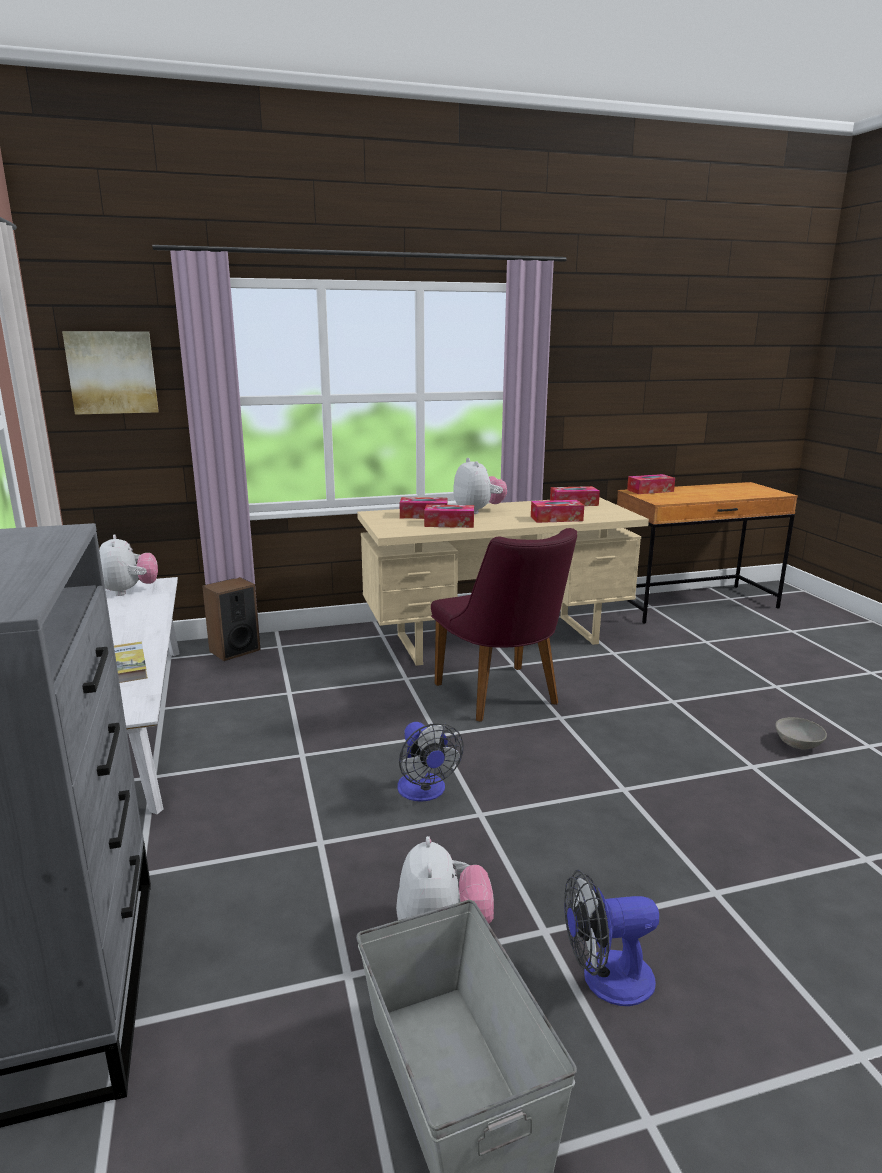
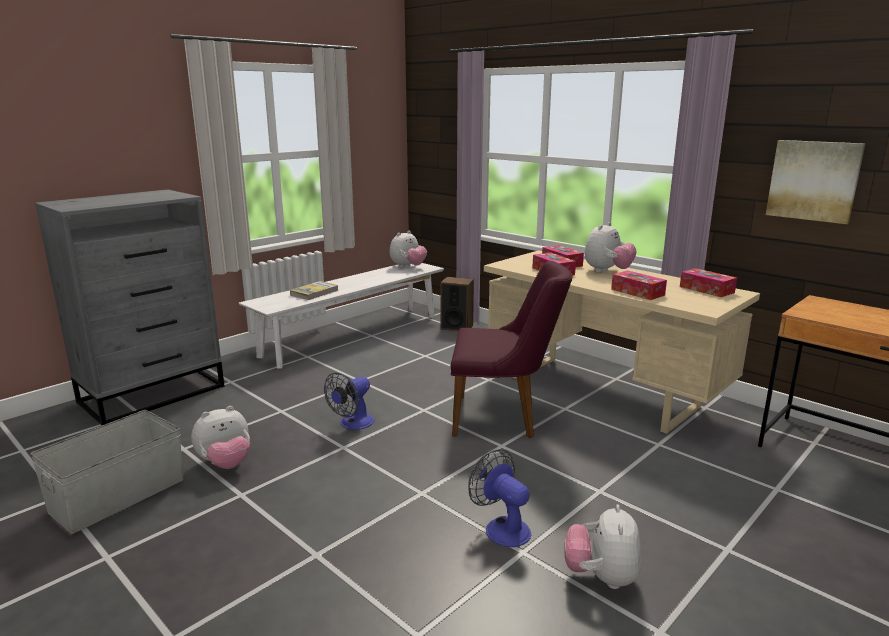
camera: 60 degrees right, 0 degrees up
(112, 372) = (434, 131): picture -> picture (813, 180)
(502, 698) = (504, 417): purple chair -> purple chair turned 120 degrees counterclockwise
(605, 979) = (208, 524): fan -> fan (502, 527)
(650, 490) = (842, 305): tissue box -> none
(798, 744) = (601, 577): grey bowl -> plush toy

